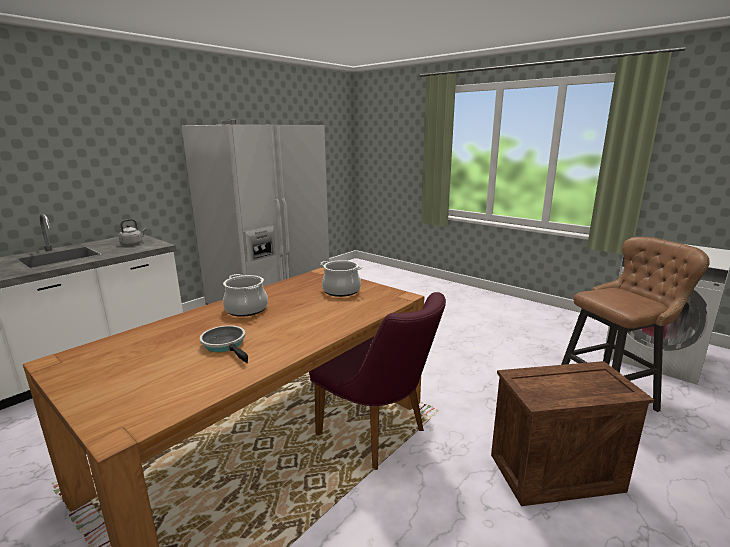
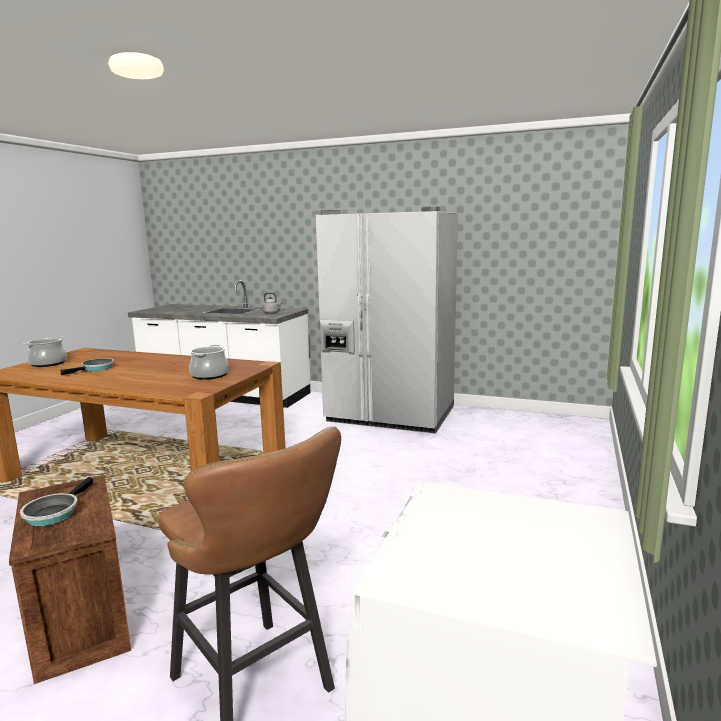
camera: 70 degrees right, 5 degrees down
(246, 309) = (161, 362): cooking pot -> cooking pot (48, 363)
(379, 435) = (153, 512): purple chair -> none
(574, 387) = (54, 512): none -> frying pan

